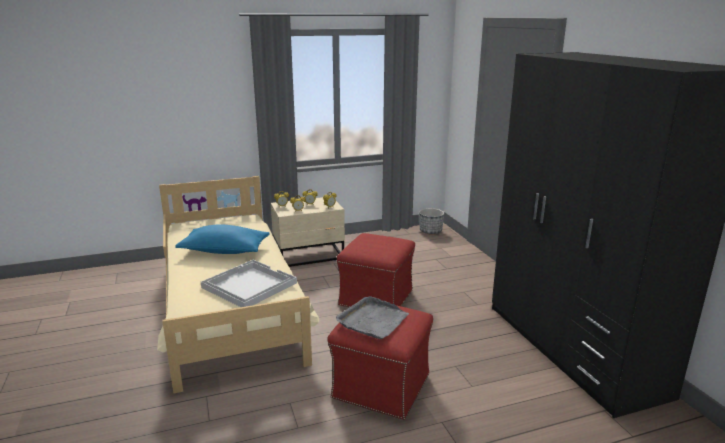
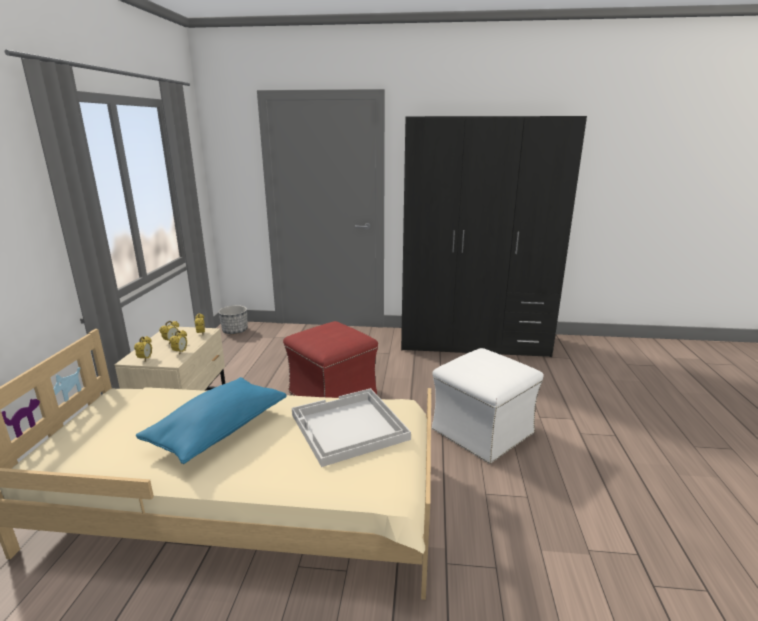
camera: 65 degrees left, 0 degrees up
(372, 320) = (488, 370): grey tray -> none
(380, 386) = (481, 432): red ottoman -> white ottoman

